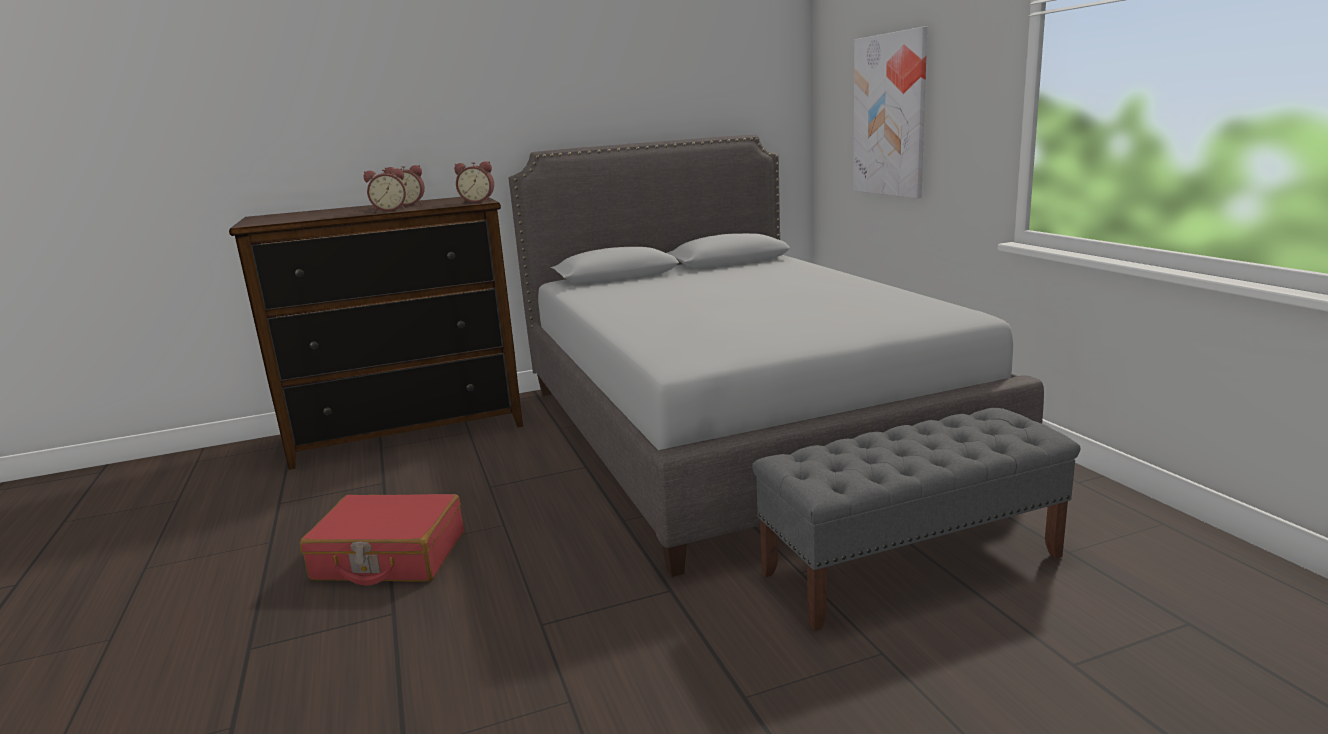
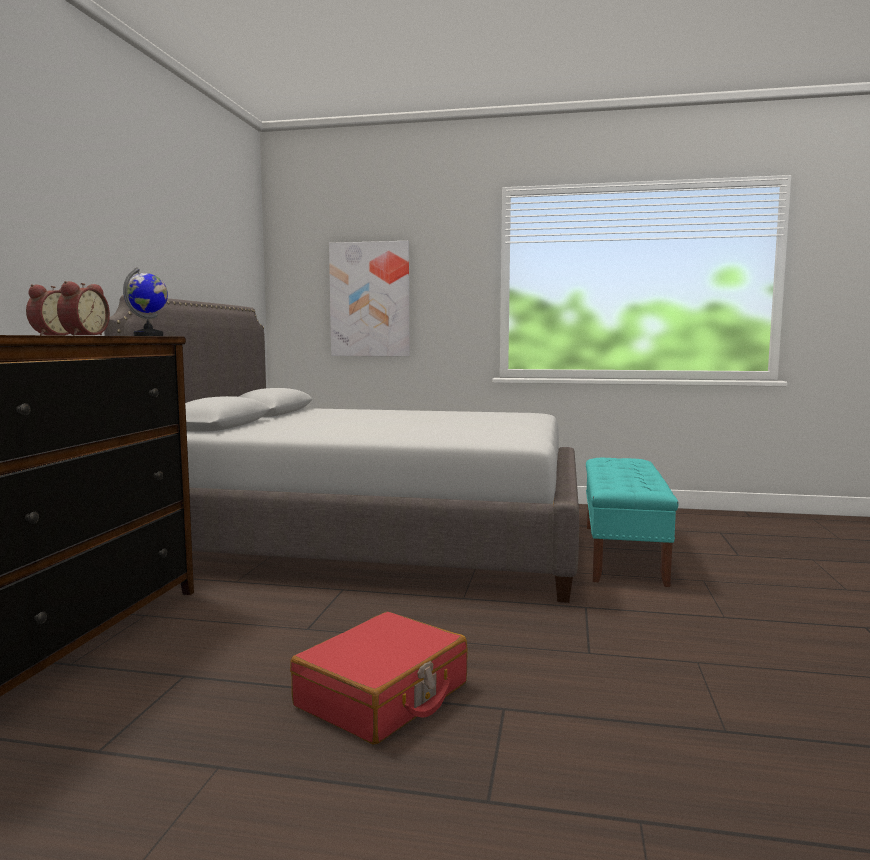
camera: 60 degrees left, 10 degrees down
(478, 201) = (149, 335): alarm clock -> globe
(912, 564) = (622, 553): grey bench -> turquoise bench

